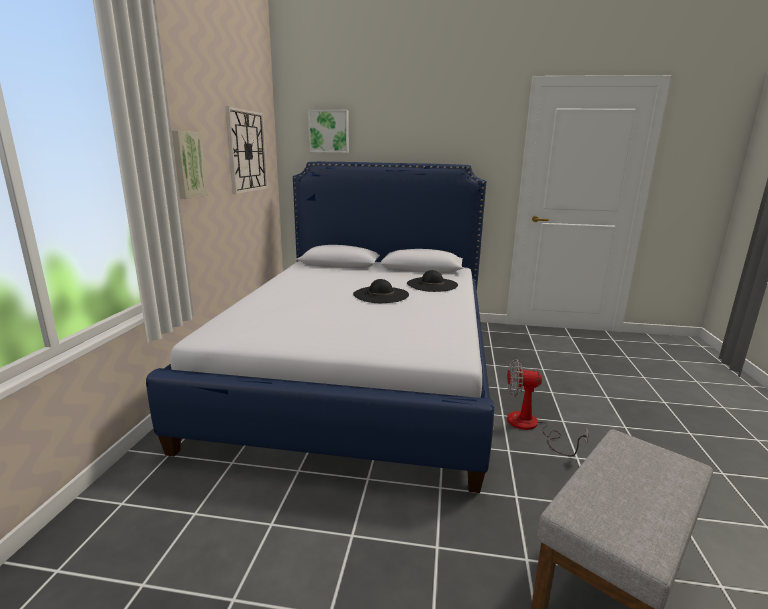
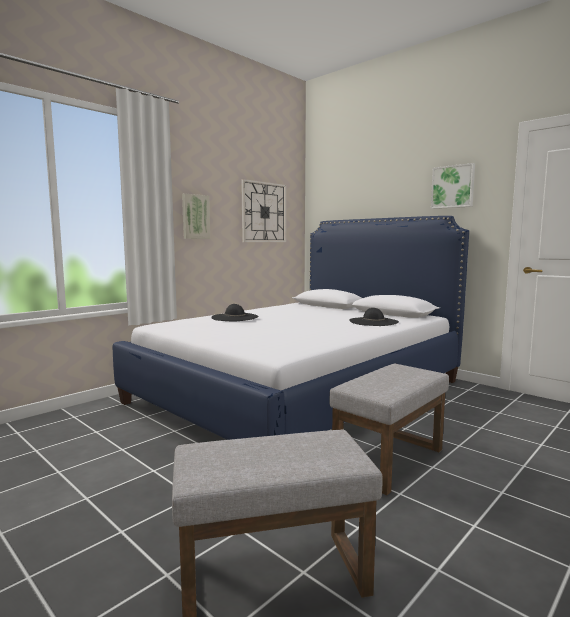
camera: 35 degrees right, 10 degrees down
(329, 131) = (340, 196): picture -> picture (453, 187)
(381, 294) = (312, 321): black hat -> black hat (235, 317)
(531, 427) = (389, 461): fan -> grey ottoman

